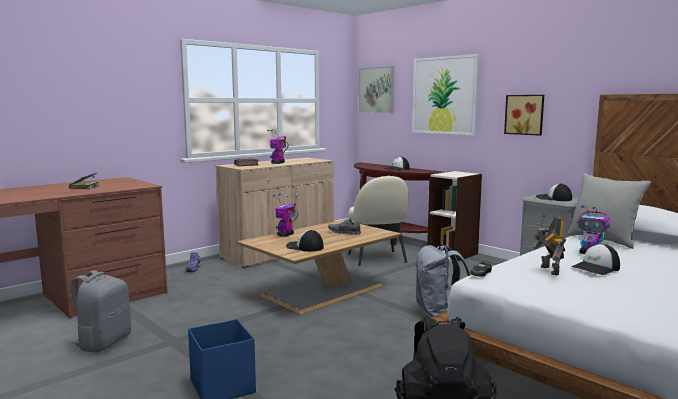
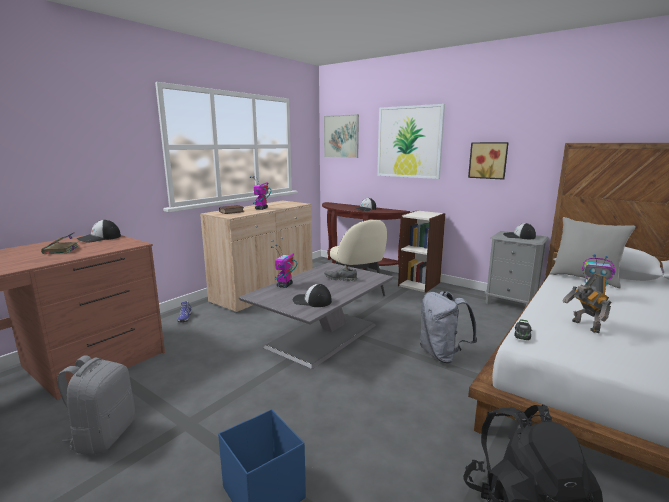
camera: 10 degrees left, 5 degrees up
(321, 291) = (321, 336): brown coffee table -> grey coffee table
(596, 268) = (621, 319): cap -> cap (99, 238)

